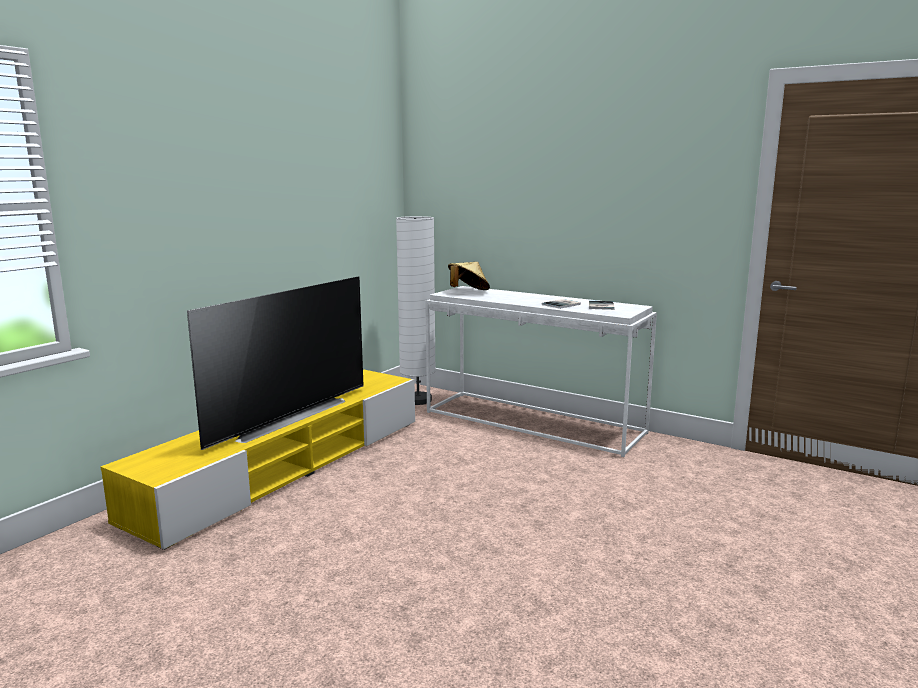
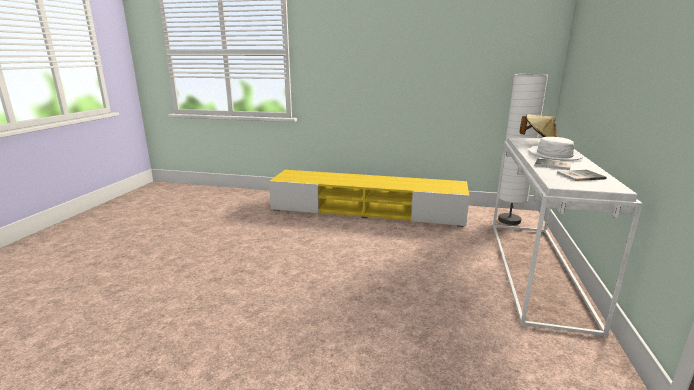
camera: 70 degrees right, 5 degrees up
(286, 417) = (365, 181): television -> none
(525, 298) = (554, 154): none -> white hat

